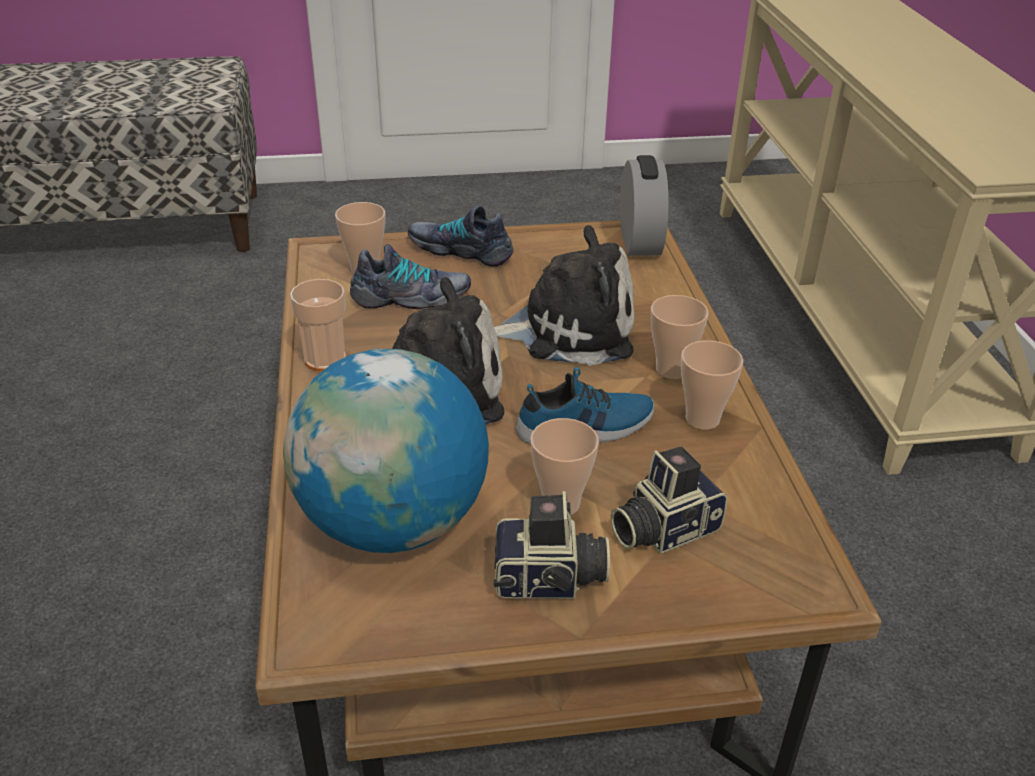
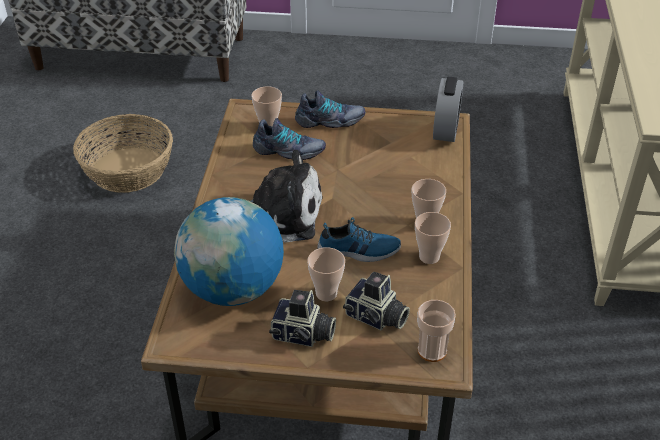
camera: 15 degrees right, 5 degrees up
(120, 389) = (129, 169): none -> basket
(325, 359) = (226, 185): cup -> cup (432, 350)
(461, 250) = (330, 121): shoe -> shoe turned 135 degrees clockwise
(569, 329) = (375, 186): plush toy -> none
(662, 528) = (376, 318): camera -> camera turned 135 degrees counterclockwise

